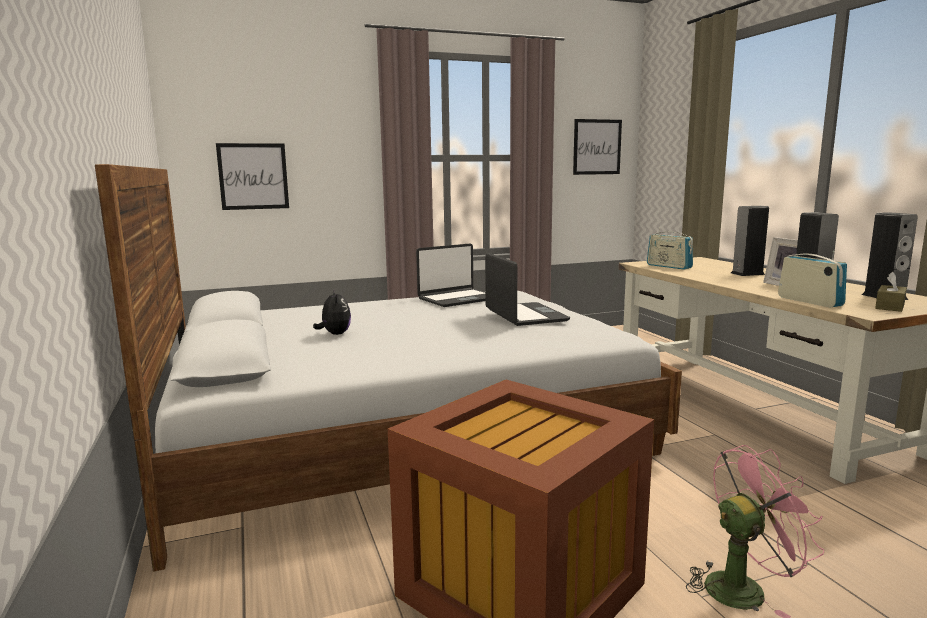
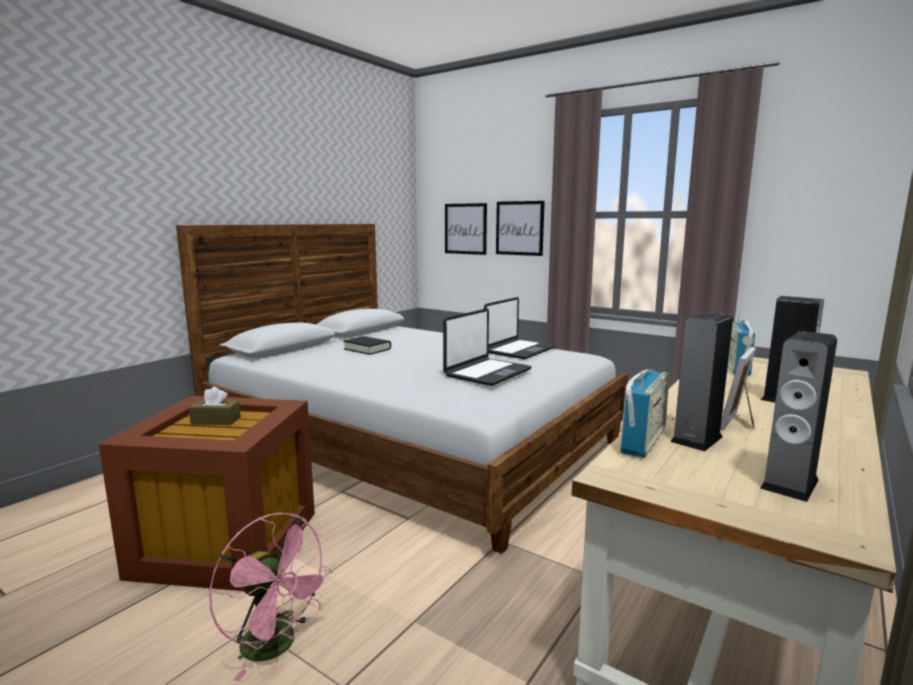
camera: 55 degrees right, 0 degrees up
(335, 334) = (367, 349): plush toy -> black book
(457, 299) = (519, 350): laptop -> laptop turned 75 degrees counterclockwise
(597, 147) = (838, 199): picture -> picture (519, 228)
(890, 306) = (706, 488): brown tissue box -> brown tissue box (216, 420)

